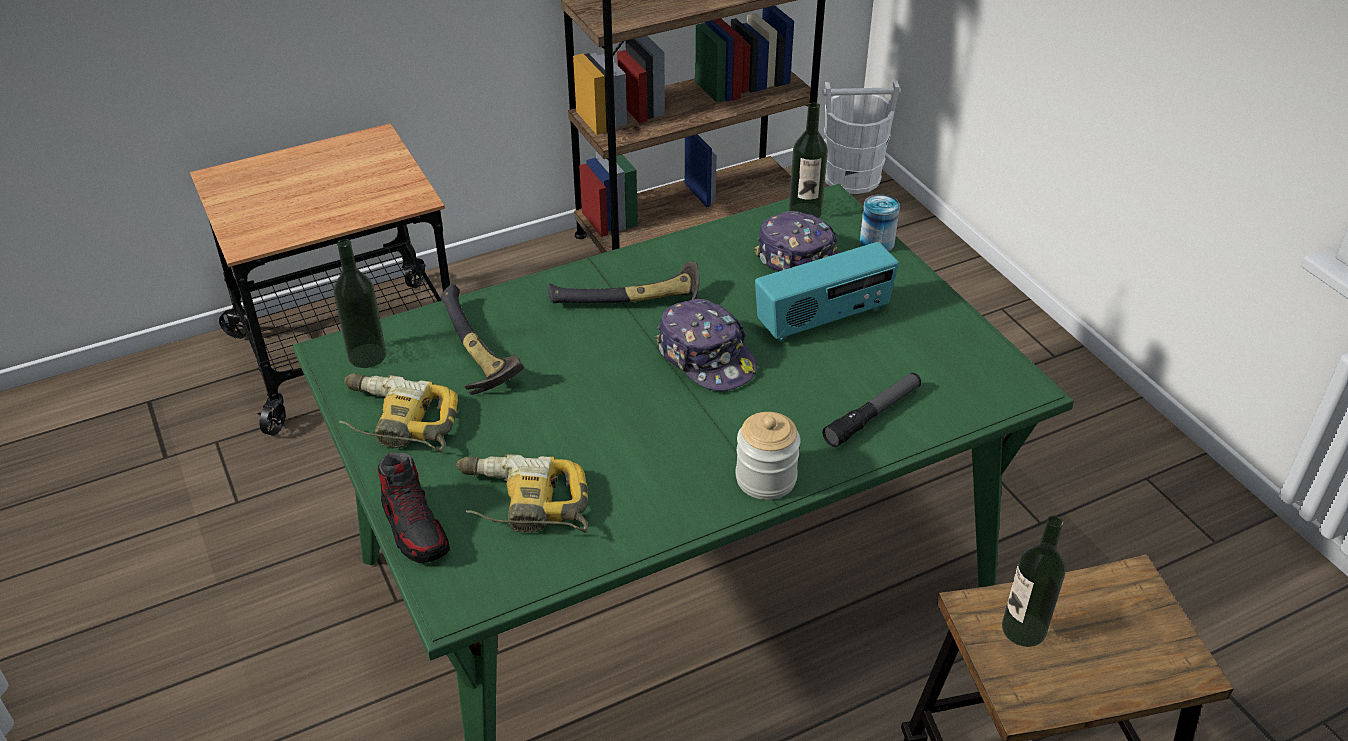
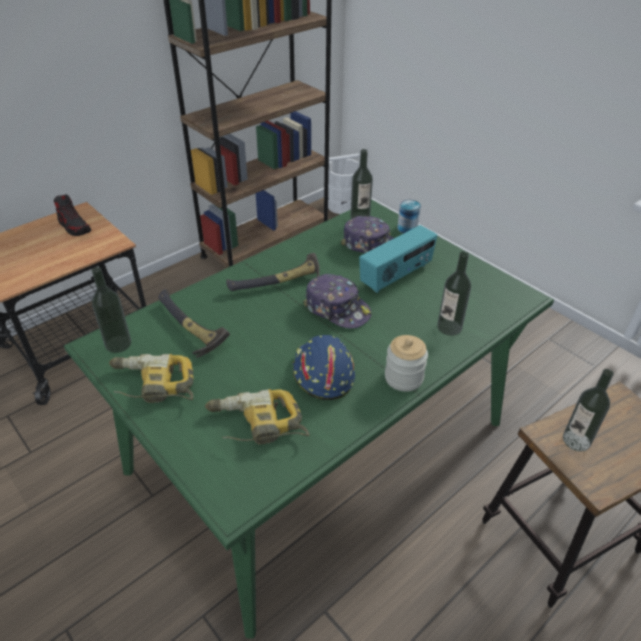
camera: 15 degrees left, 0 degrees up
(414, 527) = (187, 455): shoe -> shoe (74, 227)
(644, 450) = (321, 373): none -> blue hard hat
(873, 415) = (449, 327): flashlight -> bottle

